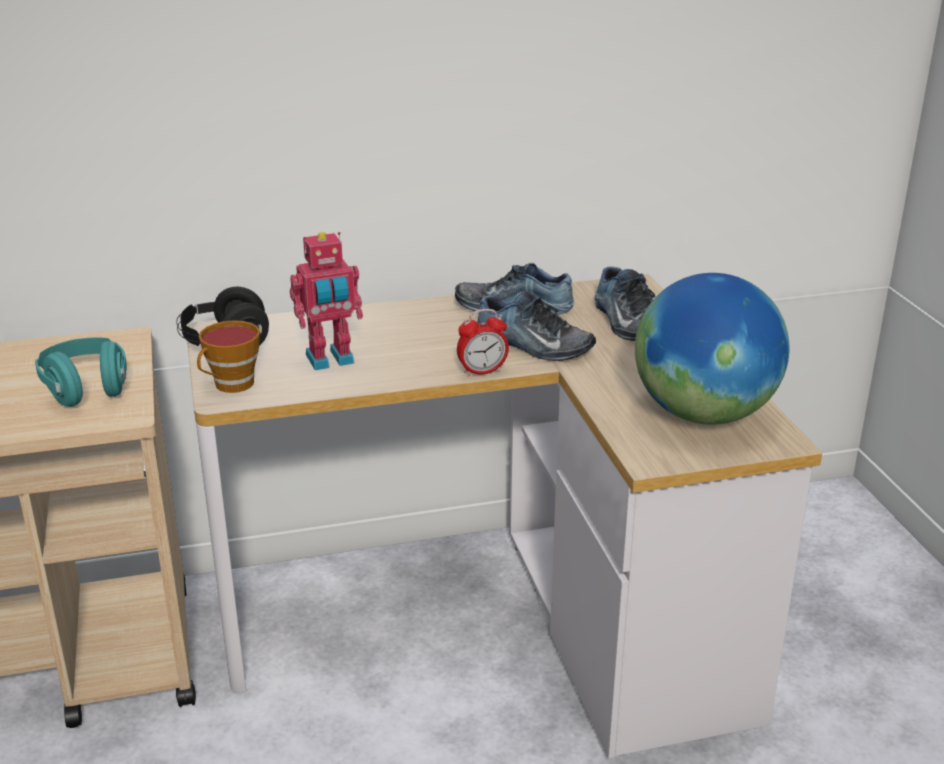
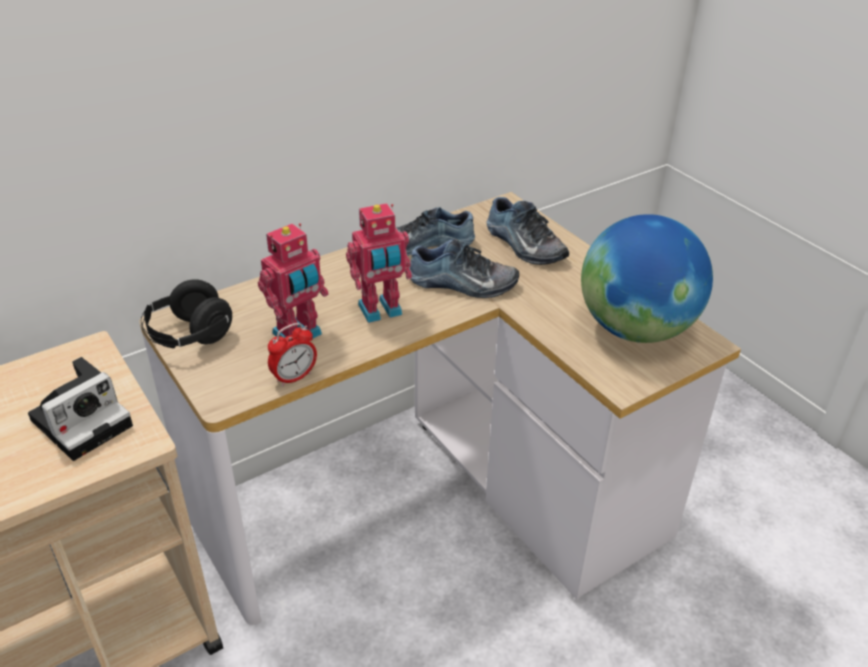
camera: 20 degrees left, 10 degrees up
(87, 389) = (84, 420): turquoise headphones -> camera
(231, 385) = (222, 383): cup -> none
(428, 354) = (381, 311): none -> toy robot
(482, 371) = (437, 321): alarm clock -> alarm clock (294, 377)

